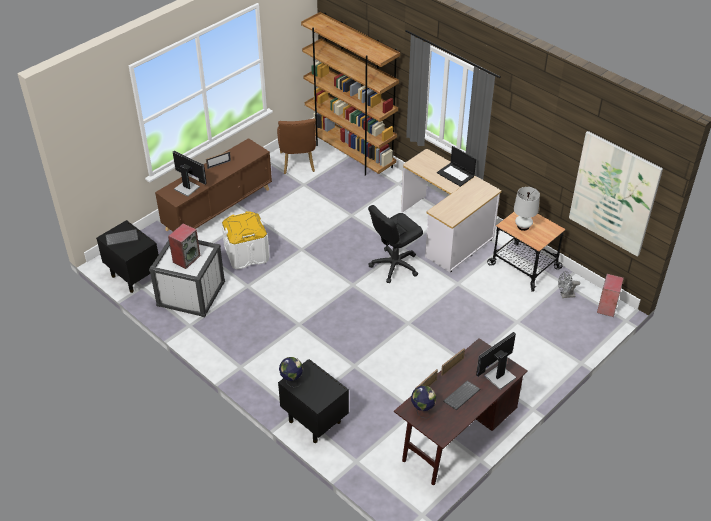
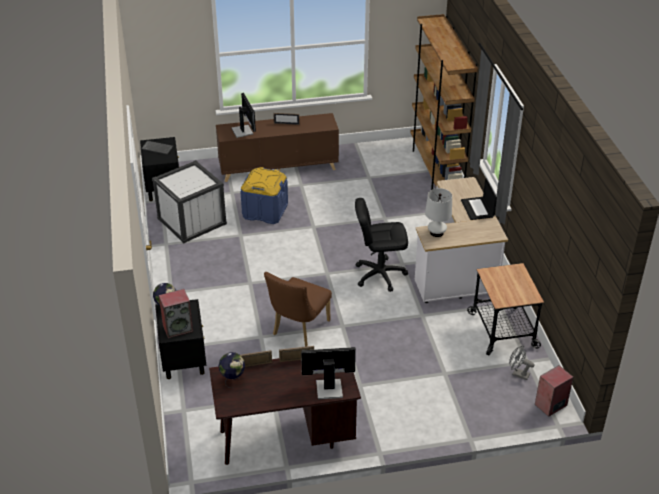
camera: 35 degrees right, 5 degrees down
(186, 258) = (187, 183): speaker -> speaker (178, 328)
(247, 254) = (265, 211): white storage box -> blue storage box
(298, 164) = (381, 159): brown chair -> brown chair (298, 330)
(462, 396) = (277, 387): keyboard -> none
(523, 226) = (502, 281): white table lamp -> white table lamp (436, 232)
(614, 194) = (580, 272): picture -> none

